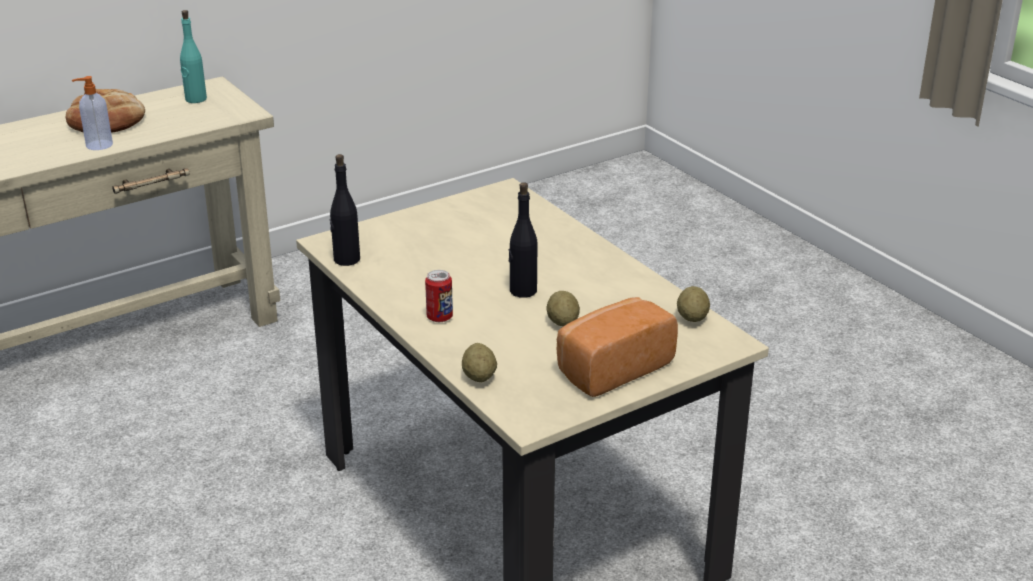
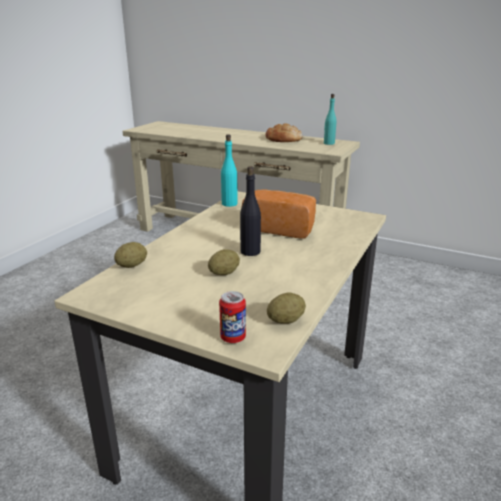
camera: 60 degrees right, 5 degrees down
(98, 145) = (261, 143): soap dispenser -> none
(346, 259) = (229, 204): black bottle -> turquoise bottle
(439, 317) = (192, 238): can -> can (233, 338)
(611, 368) = (178, 305): bread -> bread (280, 228)

